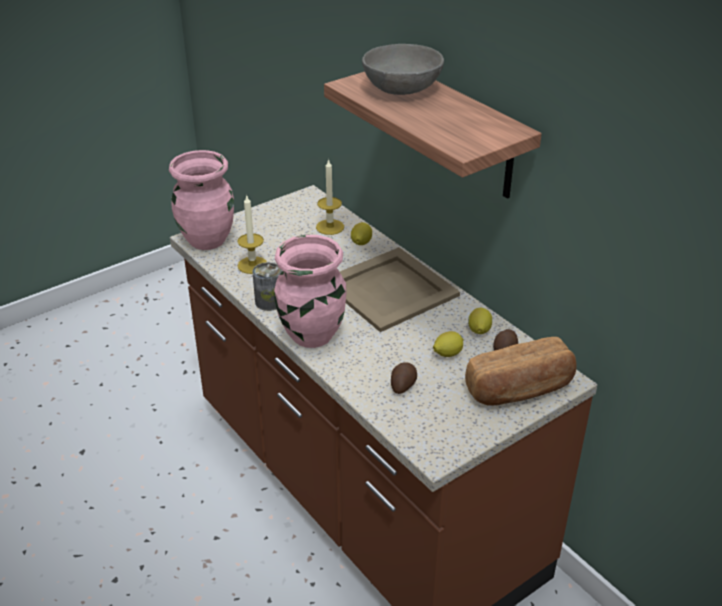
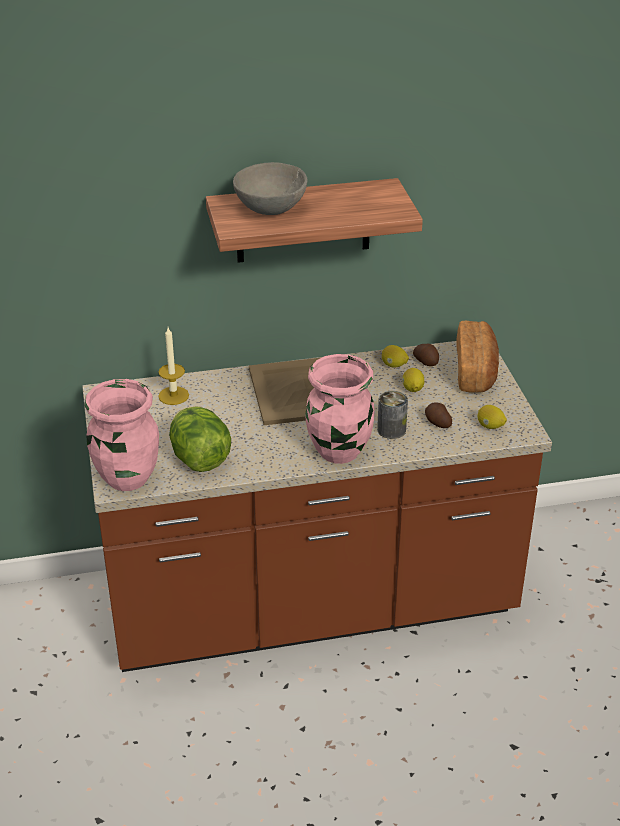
camera: 65 degrees left, 0 degrees up
(252, 265) = (199, 459): candle -> lettuce
(269, 302) = (270, 463): can -> can (391, 430)
(361, 243) = (217, 386): lemon -> lemon (490, 426)

